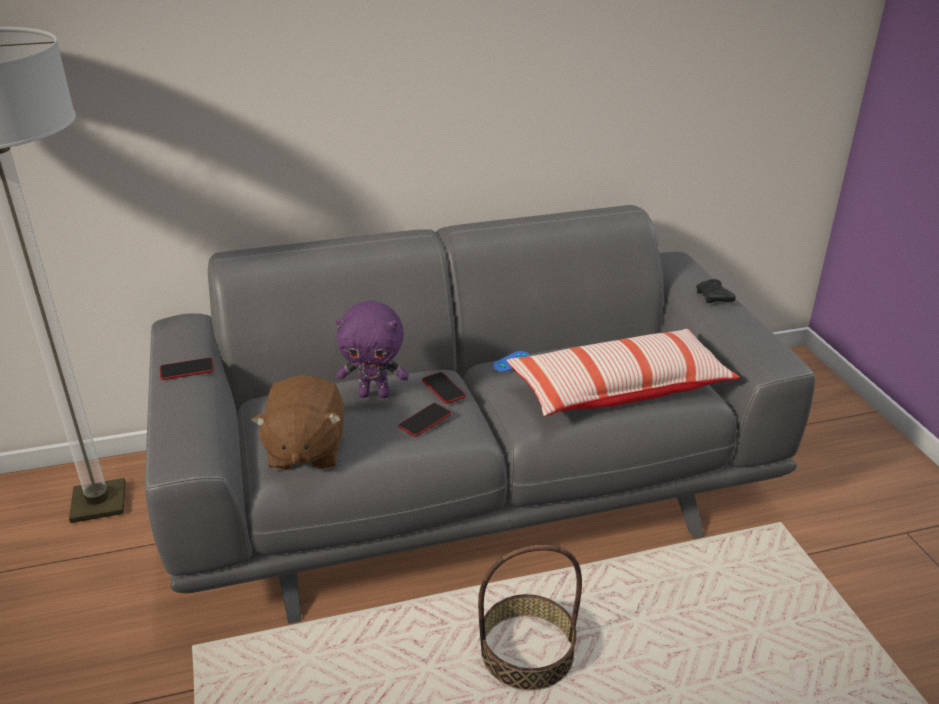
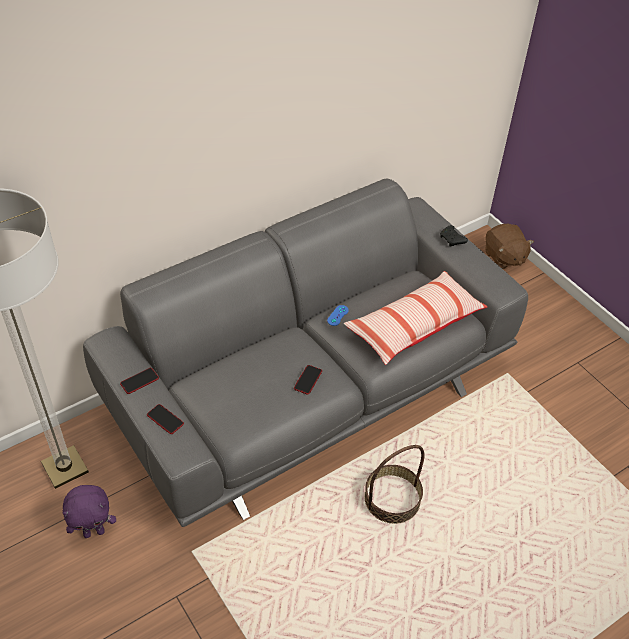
camera: 20 degrees left, 15 degrees up
(305, 450) = (243, 421): brown plush toy -> brown plush toy (504, 258)
(375, 394) = (263, 364): purple plush toy -> purple plush toy (94, 532)
(443, 389) = (306, 350): phone -> phone (165, 419)

